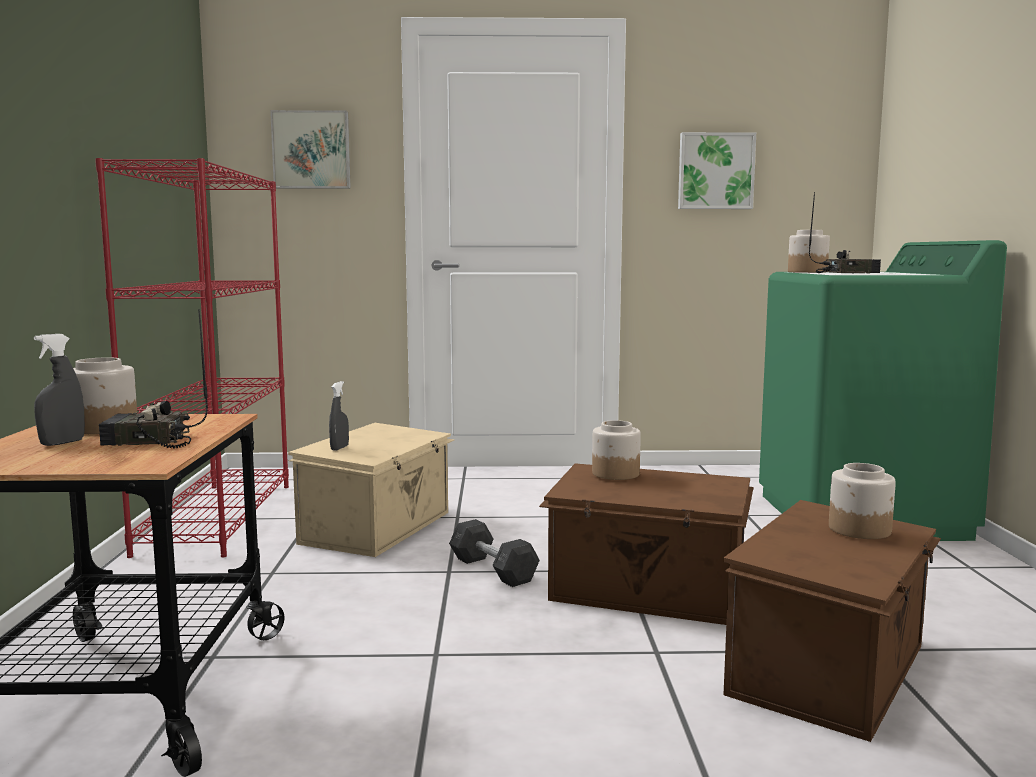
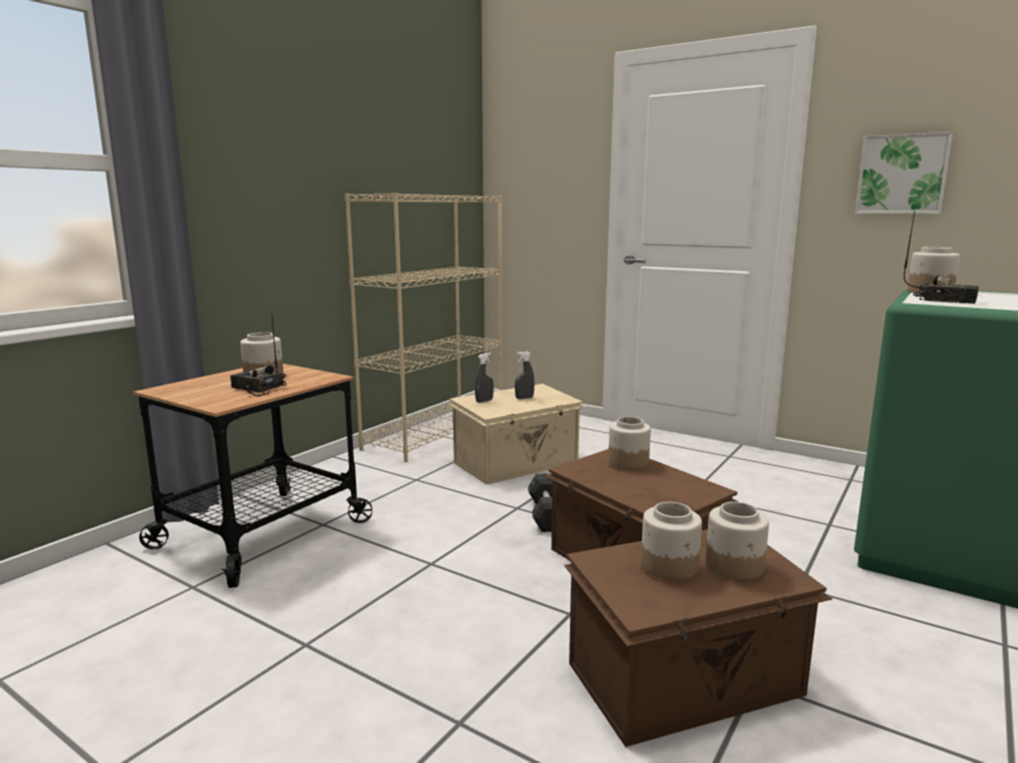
camera: 35 degrees right, 5 degrees up
(62, 443) = (225, 382): grey spray bottle -> grey spray bottle (524, 398)
(217, 517) = (435, 433): red bookcase -> beige bookcase
(312, 150) = (546, 167): picture -> none
(820, 543) = (670, 566): none -> jar

